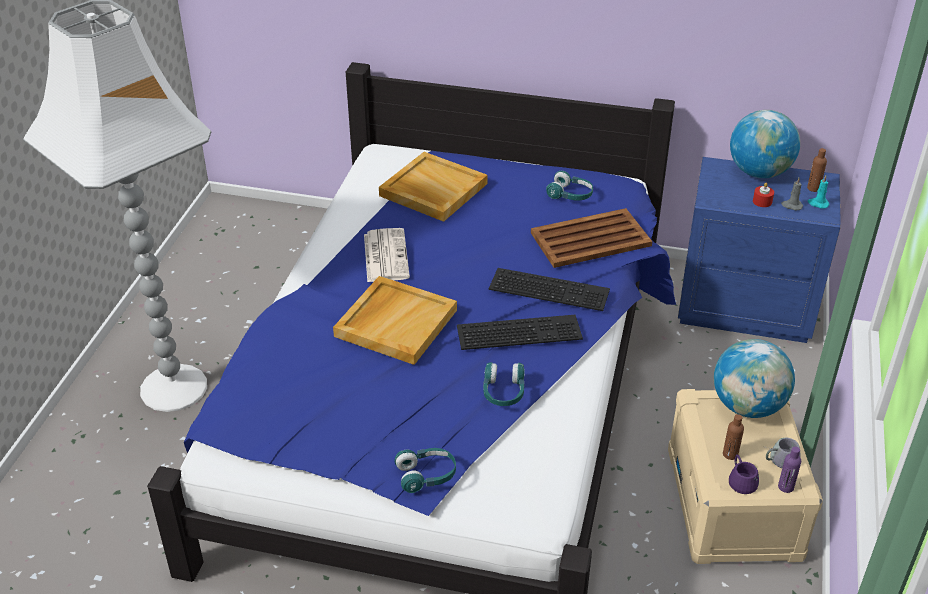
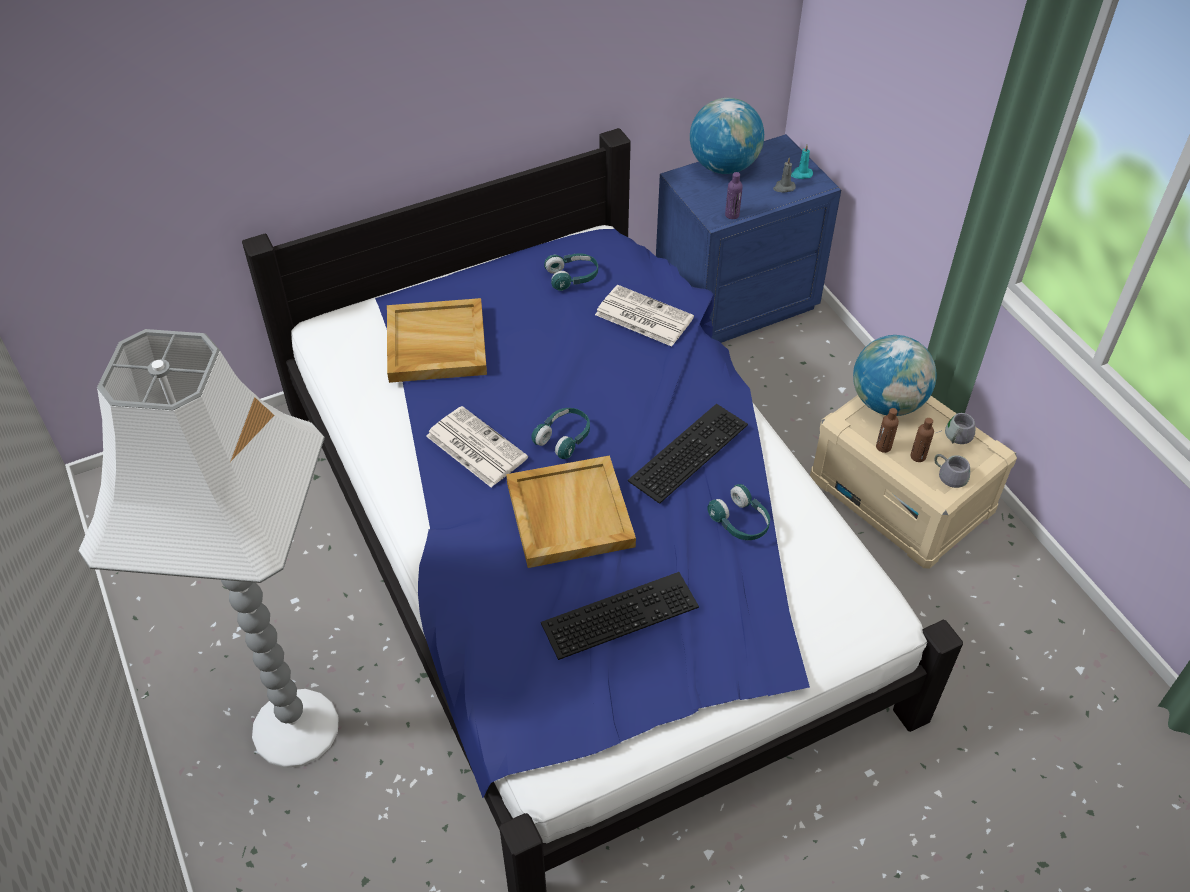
camera: 40 degrees left, 10 degrees up
(426, 476) = (769, 650): turquoise headphones -> turquoise headphones (564, 438)
(550, 288) = (665, 389): keyboard -> keyboard (620, 612)
(589, 239) = (642, 316): brown tray -> newspaper
(744, 480) = (951, 473): purple mug -> grey mug
(762, 201) = (757, 196): red candle -> none
(785, 487) = (983, 459): purple bottle -> purple bottle (732, 215)
(813, 188) = (782, 160): brown bottle -> brown bottle (883, 447)

